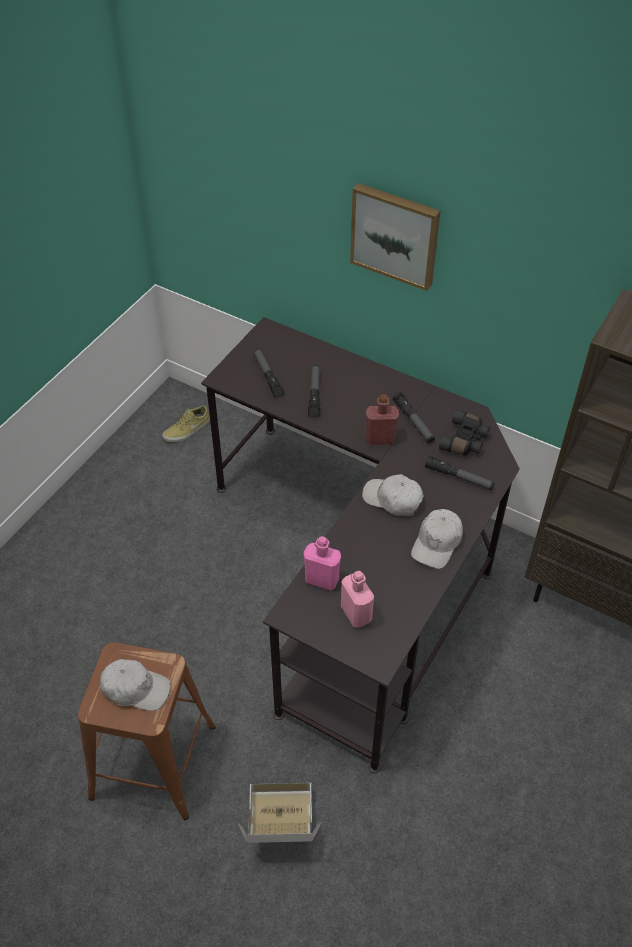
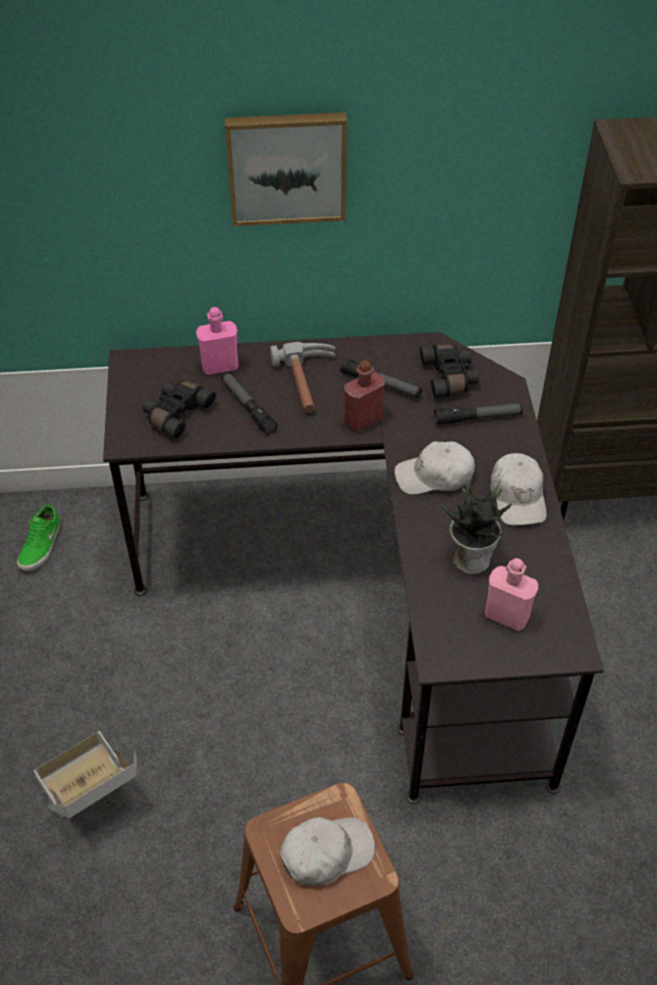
camera: 35 degrees left, 0 degrees up
(187, 430) = (41, 545): beige shoe -> green shoe
(267, 376) = (176, 413): flashlight -> black binoculars
(280, 827) = (515, 914): cardboard box -> cardboard box (92, 794)
(322, 579) = (440, 601): pink bottle -> pink bottle (220, 366)
(368, 398) = (310, 382): none -> hammer
(368, 564) = (471, 557): none -> potted plant

